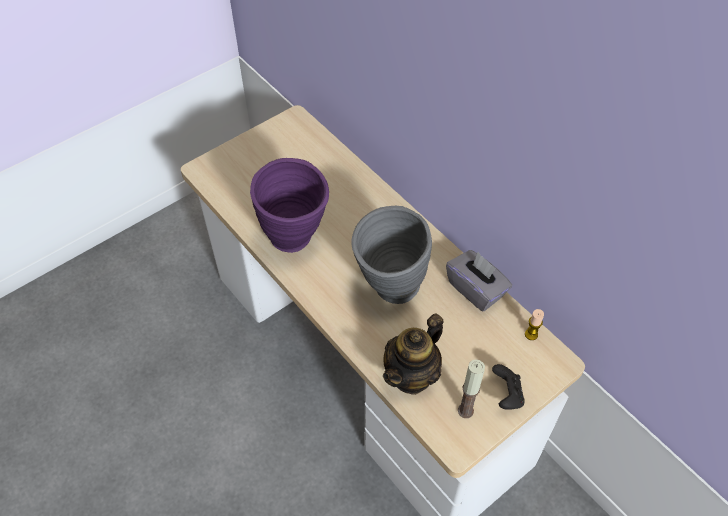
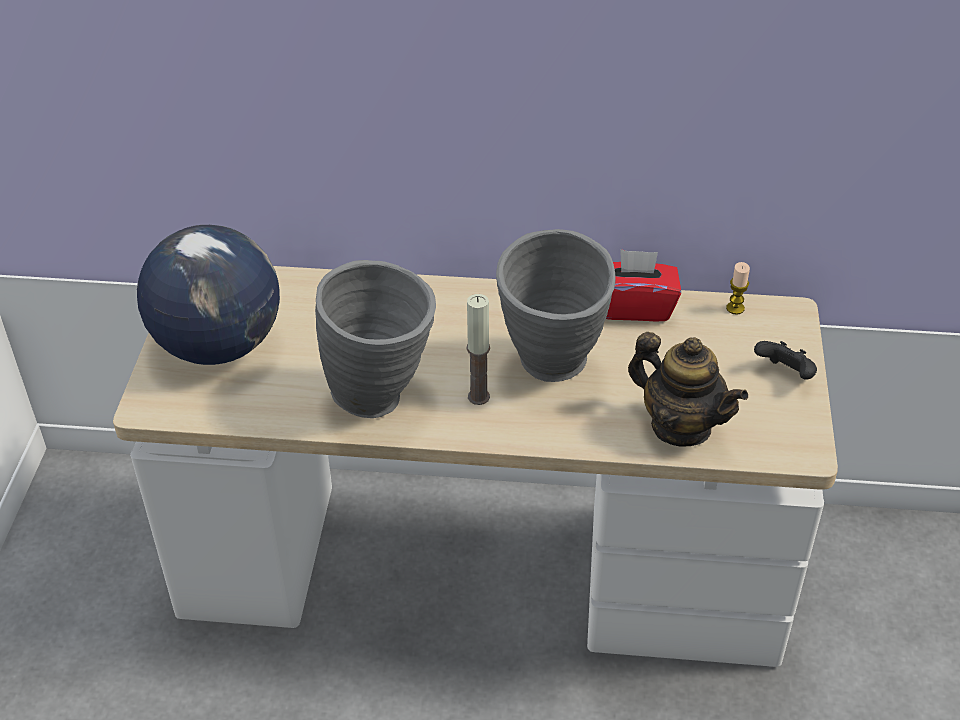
camera: 45 degrees left, 10 degrees down
(263, 160) = (219, 345): none -> globe
(296, 242) = (383, 398): purple vase -> grey vase
(412, 375) = (680, 426): teapot -> teapot turned 45 degrees counterclockwise
(465, 410) = (770, 416): candle -> candle (478, 397)
(476, 289) = (633, 307): grey tissue box -> red tissue box

